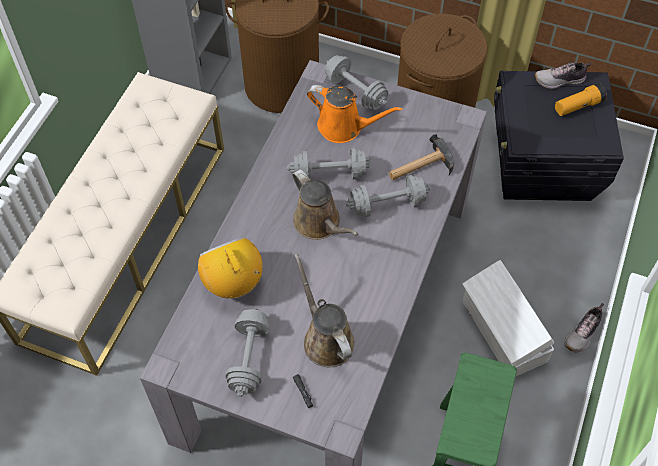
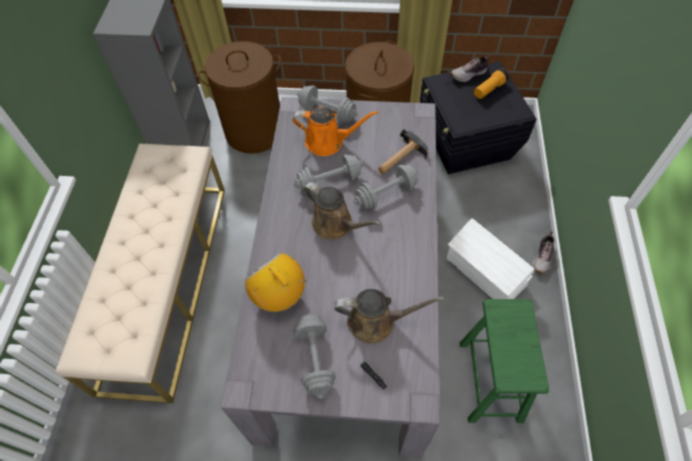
camera: 15 degrees left, 0 degrees up
(326, 338) = (376, 321): brown watering can -> brown watering can turned 135 degrees clockwise

